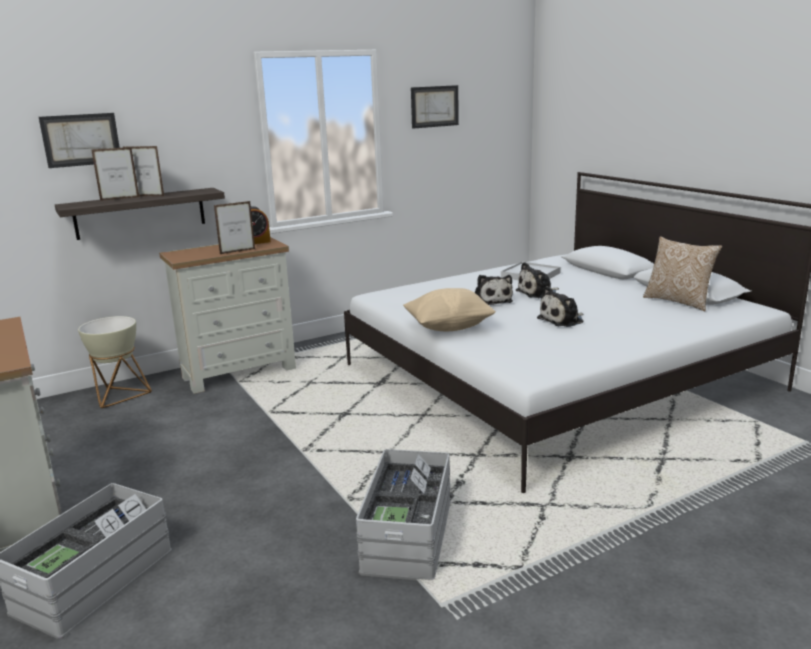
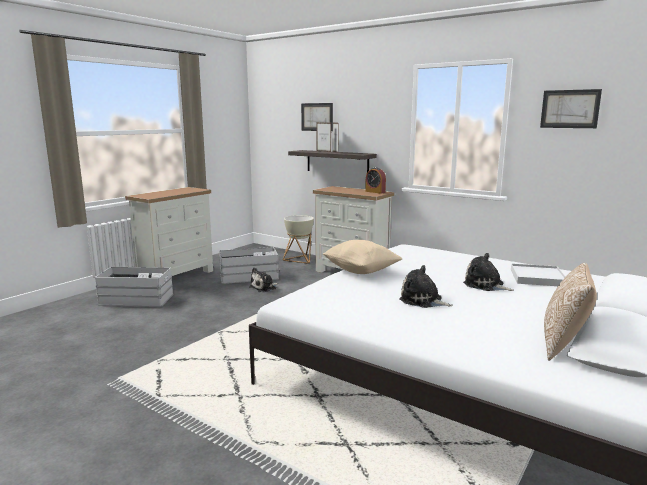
camera: 65 degrees right, 5 degrees down
(237, 251) = (350, 192): picture frame -> none
(406, 534) = (188, 355): grey storage box -> grey storage box (249, 276)
(491, 301) = (438, 274): plush toy -> plush toy (264, 287)

